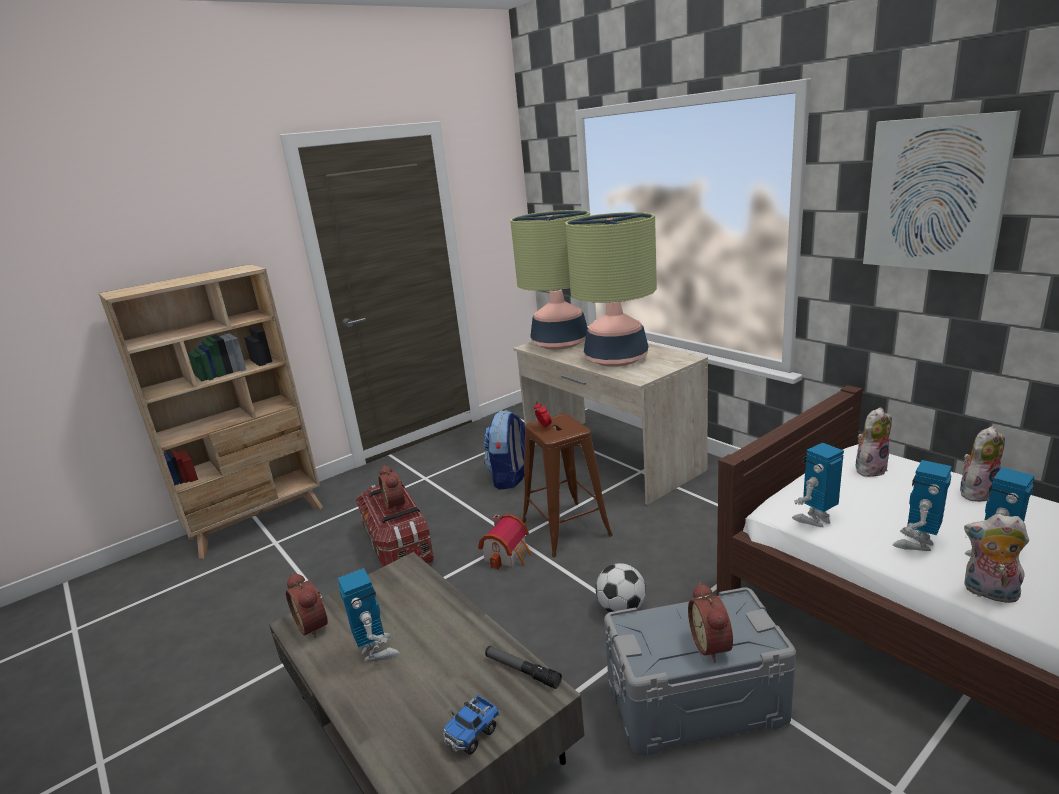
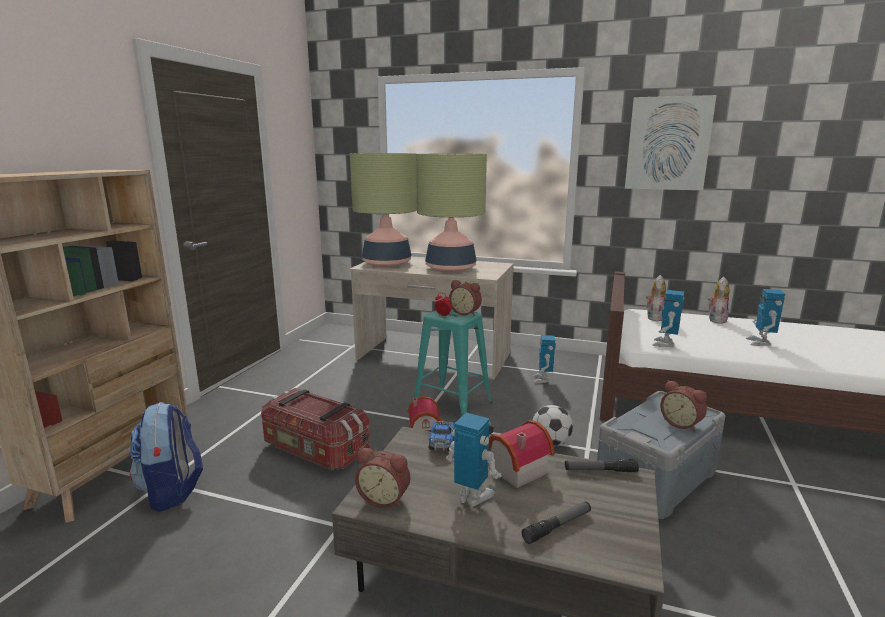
camera: 35 degrees left, 5 degrees down
(396, 503) = (316, 406): alarm clock -> alarm clock (466, 313)
(403, 715) = (557, 526): none -> flashlight
(445, 636) = (514, 469): none -> toy house
(472, 734) = (623, 517): toy truck -> toy truck (442, 444)
(510, 478) = (366, 382): backpack -> backpack (172, 491)
(566, 529) = (452, 405): brown stool -> turquoise stool
(916, 543) = (725, 345): toy robot -> toy robot (543, 380)
(989, 593) = (784, 358): plush toy -> none

